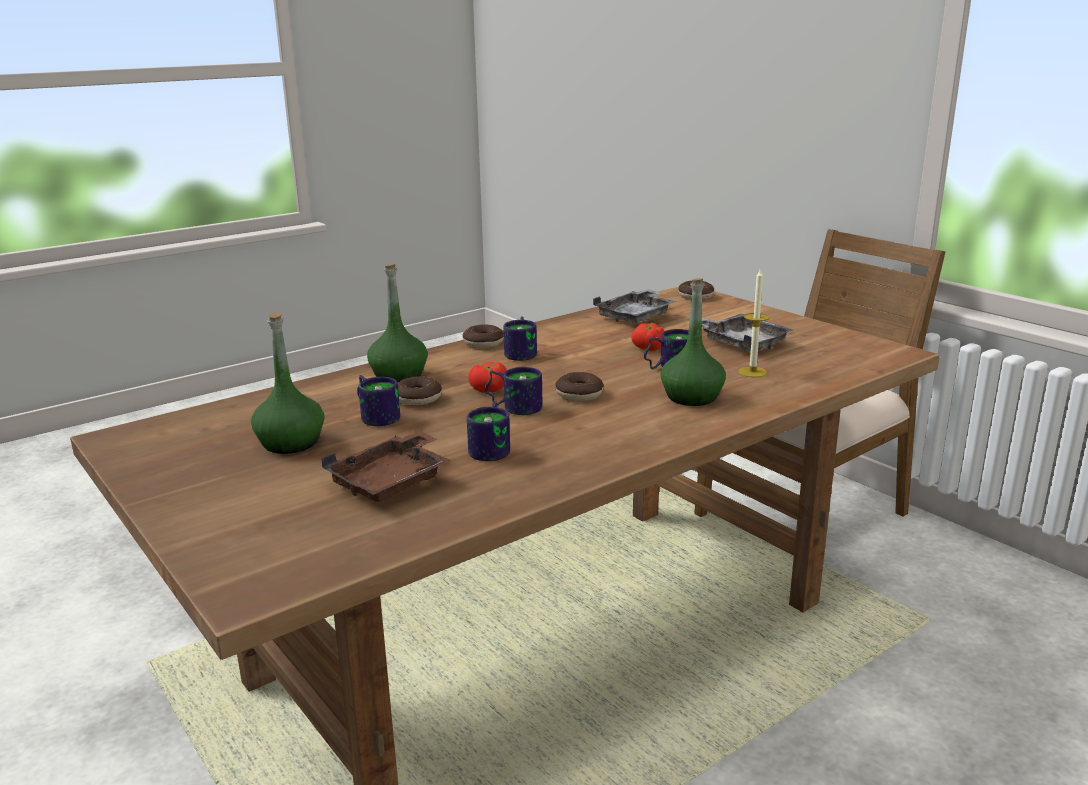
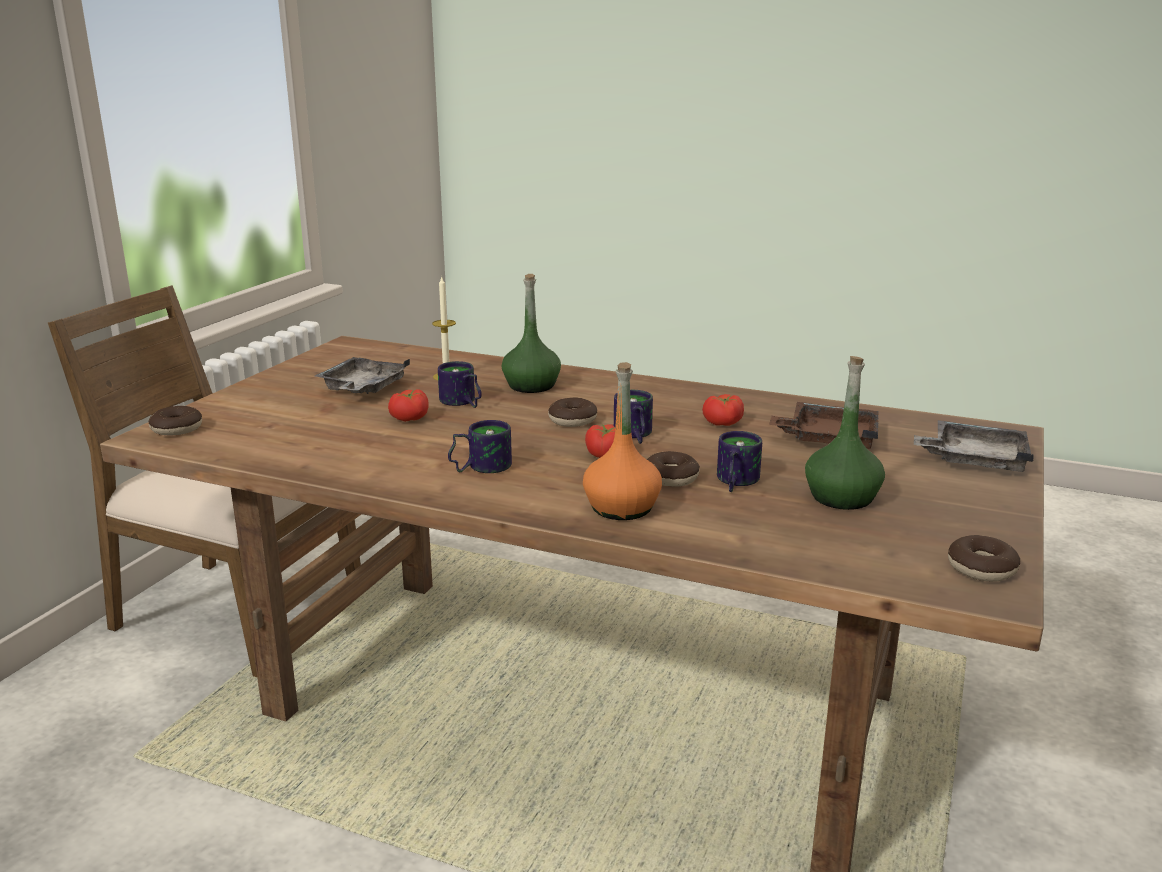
camera: 120 degrees left, 0 degrees up
(398, 375) = (622, 508): green bottle -> orange bottle
(483, 343) = (464, 495): donut -> donut (981, 568)
(493, 448) = (723, 423): mug -> tomato
(636, 316) = (290, 442): grey tray -> grey tray (974, 460)

